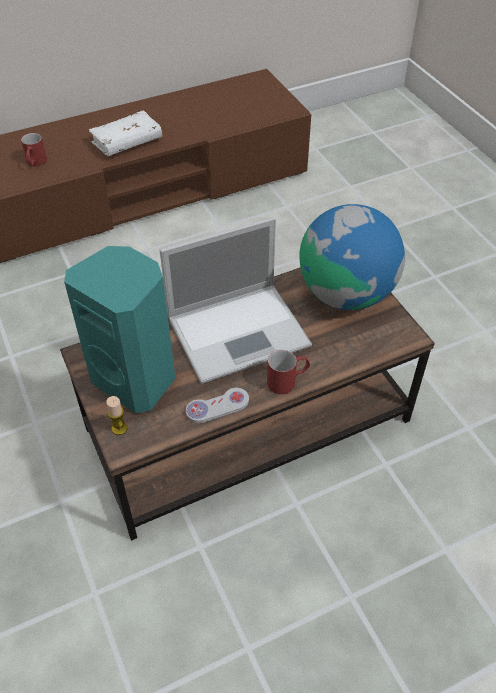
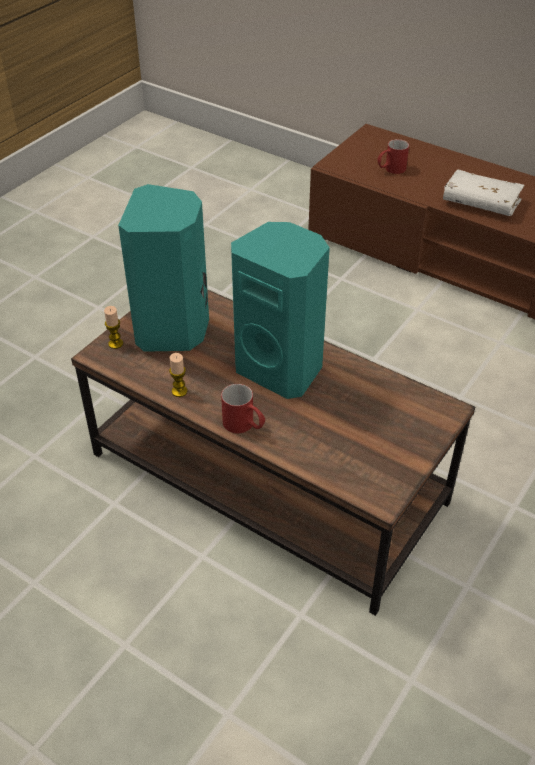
camera: 60 degrees right, 5 degrees down
(217, 406) = (179, 391): white game controller -> candle
(240, 331) = (281, 369): laptop -> turquoise speaker
(346, 293) = (400, 424): globe -> none

